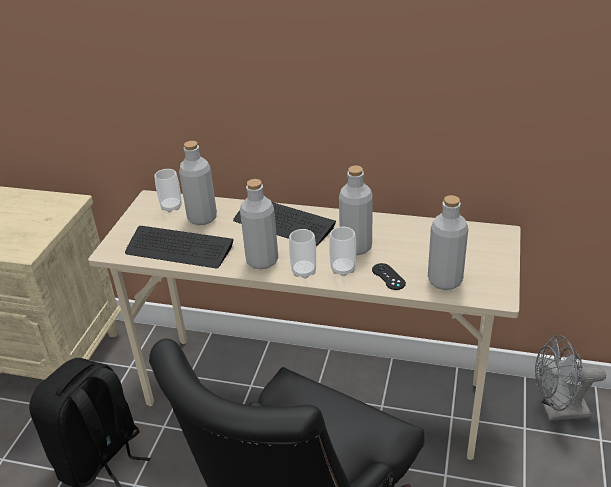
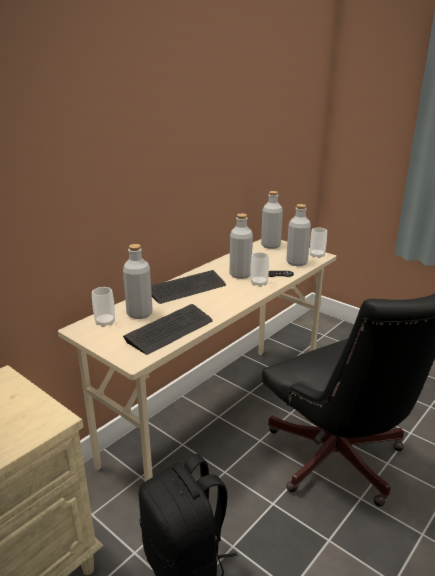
camera: 65 degrees left, 10 degrees down
(262, 261) = (222, 304): grey bottle -> grey bottle (270, 245)
(304, 271) = (249, 294): cup -> cup (317, 255)
(558, 412) = (298, 338): grey fan -> none

